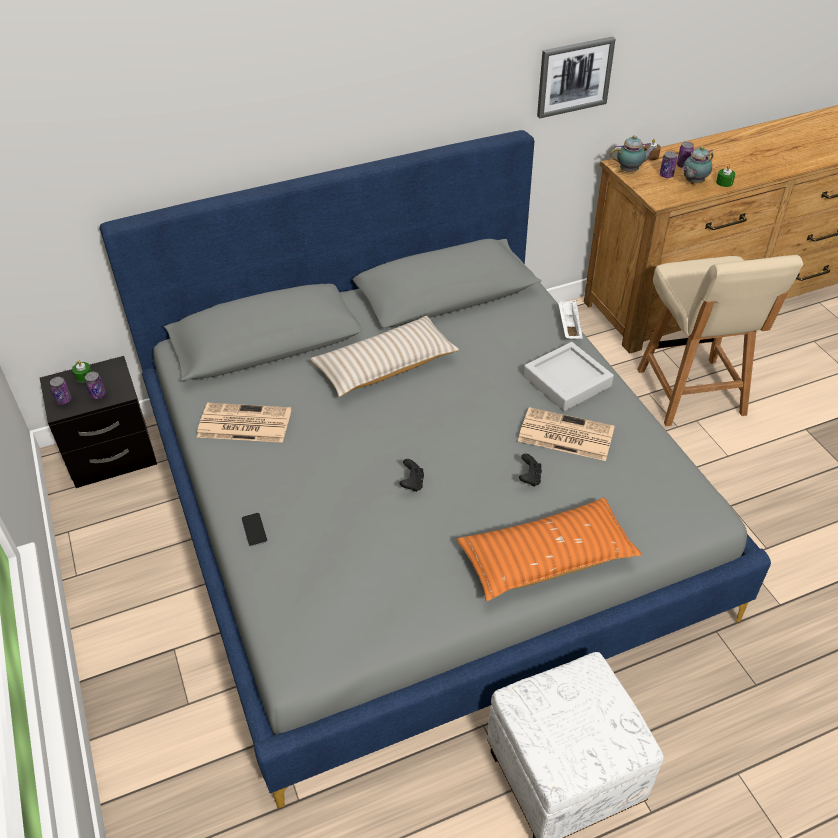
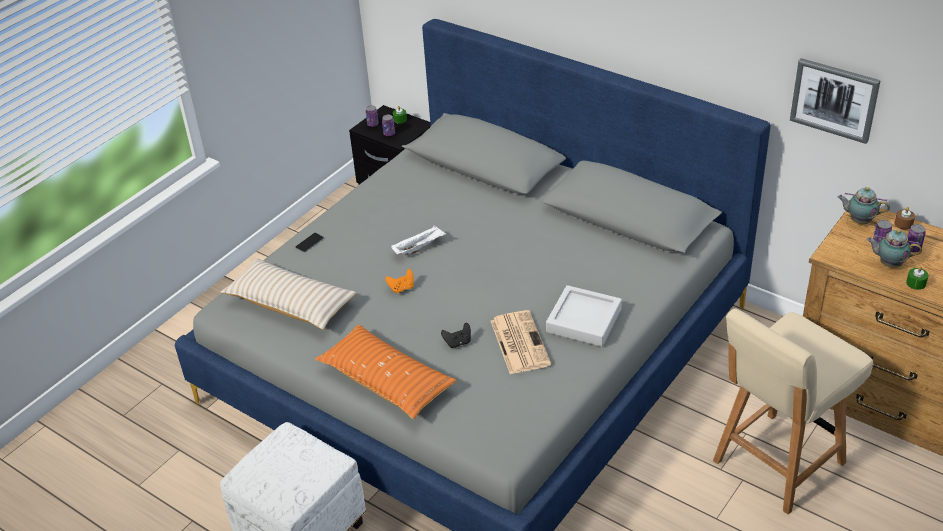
camera: 60 degrees right, 5 degrees down
(243, 424) = (395, 193): newspaper -> none
(385, 366) = (511, 226): beige pillow -> beige pillow (290, 303)
(412, 483) = (402, 288): black game controller -> orange game controller
(569, 327) = (655, 297): white tray -> white tray (419, 247)
(630, 171) = (858, 221): teapot -> teapot turned 150 degrees clockwise

